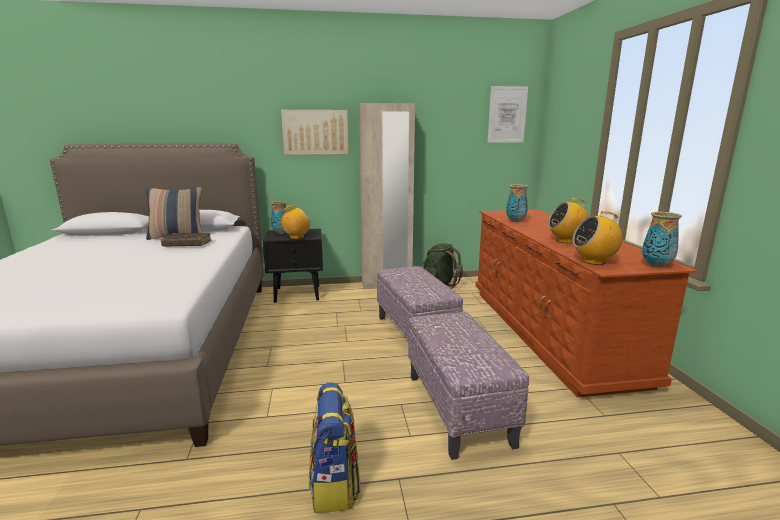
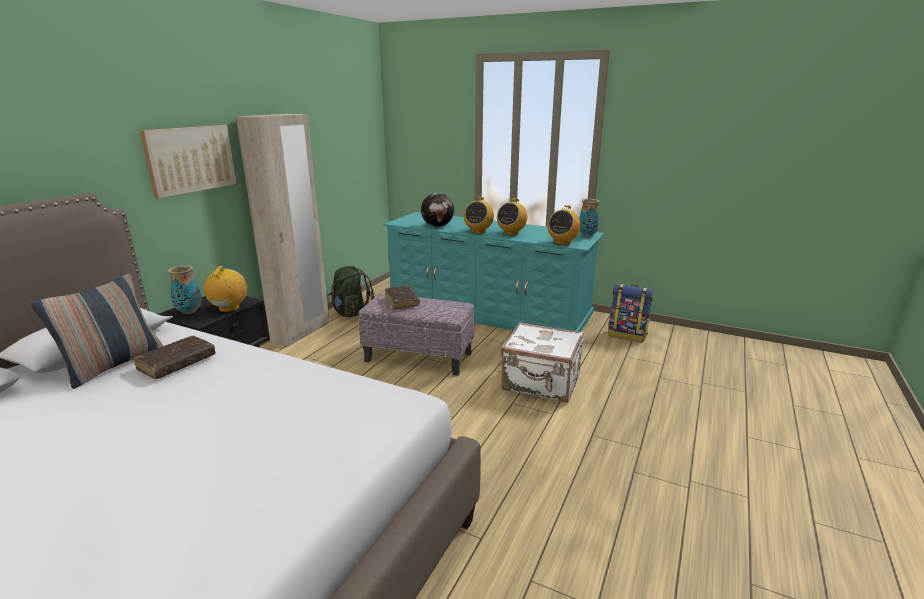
camera: 55 degrees left, 5 degrees up
(335, 485) = (579, 464): backpack -> backpack (627, 335)
(411, 274) = (402, 301): none -> brown book
(459, 408) = (541, 383): ottoman -> white suitcase
(507, 114) = (361, 120): picture -> none
(516, 221) = (438, 226): vase -> globe
(537, 232) = (478, 231): none -> radio
(548, 331) = (487, 312): brown dresser -> turquoise dresser

